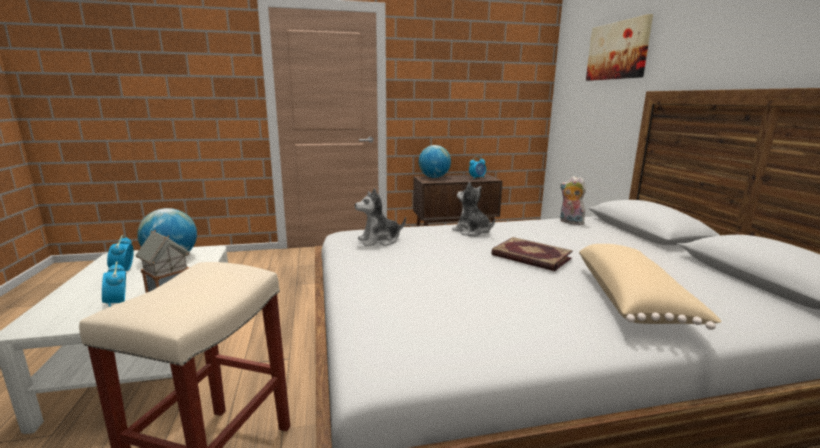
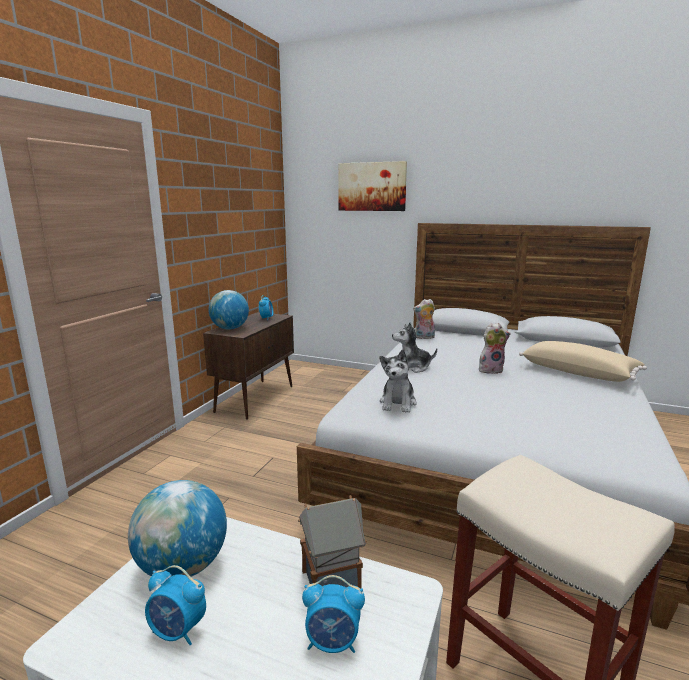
camera: 55 degrees left, 0 degrees up
(530, 257) = (491, 370): book -> plush toy

